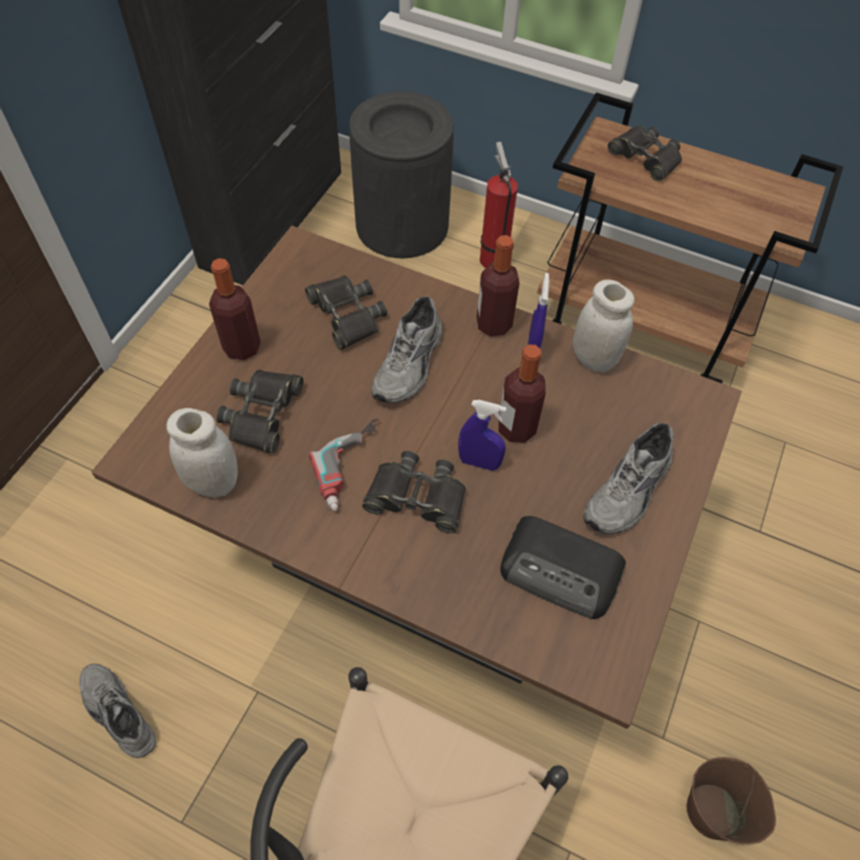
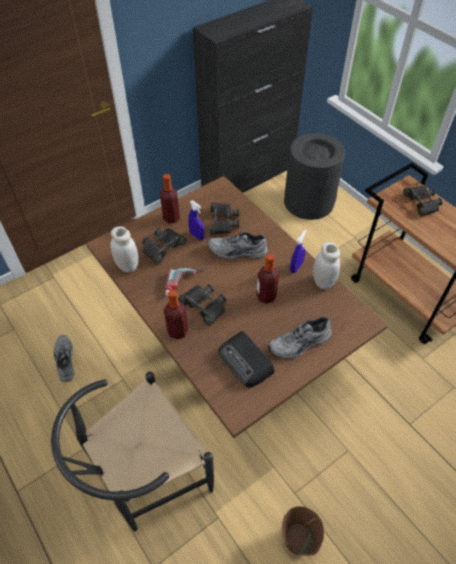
camera: 30 degrees right, 5 degrees down
(411, 364) = (237, 252): grey shoe -> grey shoe turned 45 degrees clockwise
(479, 462) = (240, 303): blue spray bottle -> blue spray bottle (197, 236)
(492, 257) = (346, 233): fire extinguisher -> none
(494, 324) = (285, 249): bottle -> bottle (177, 331)

